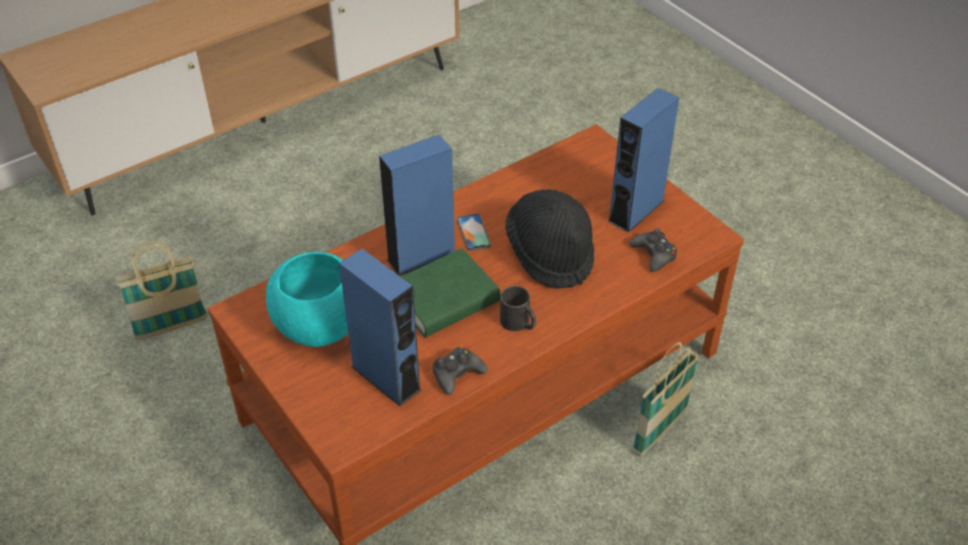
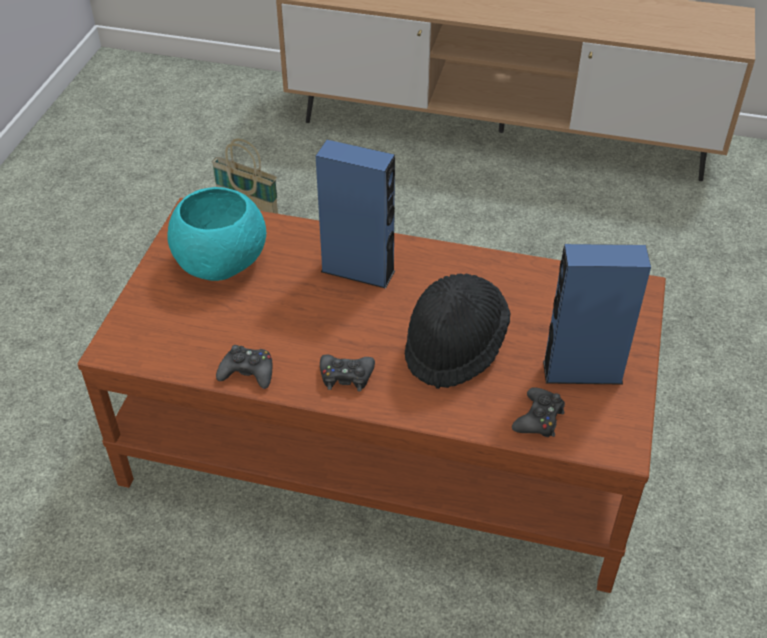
camera: 50 degrees right, 0 degrees up
(386, 378) = (202, 333): blue speaker -> none
(445, 300) = (324, 314): green book -> none
(473, 232) = (422, 284): phone -> none
(519, 323) = (346, 376): black mug -> black game controller
(660, 431) = (466, 604): basket -> none

